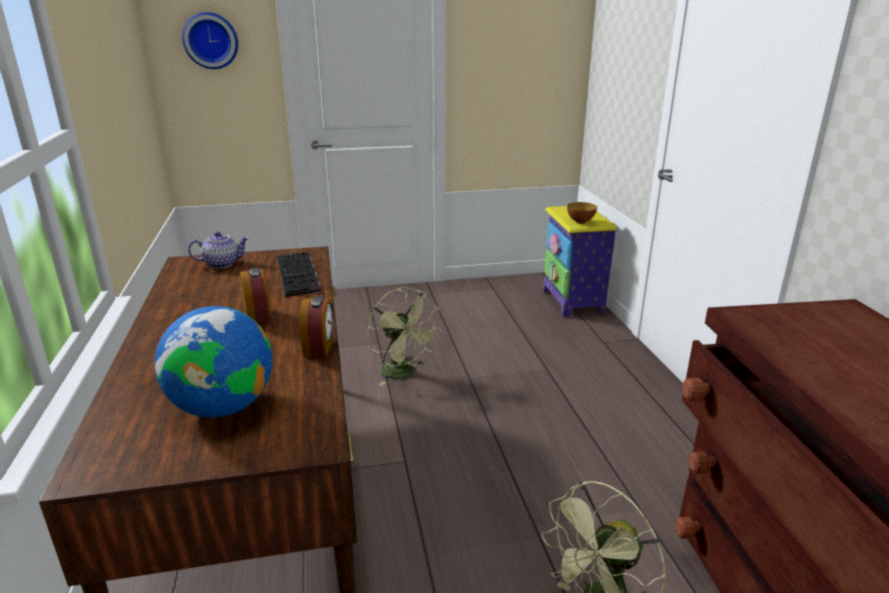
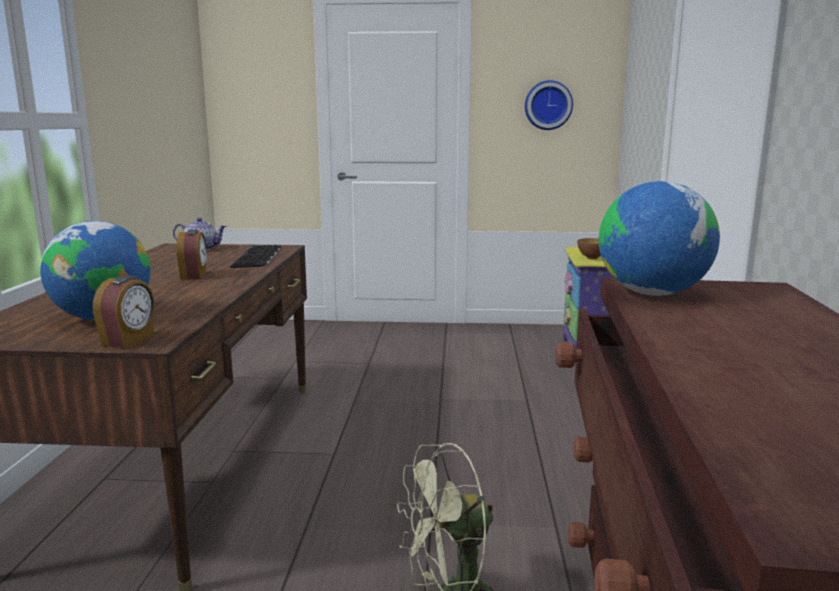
camera: 15 degrees right, 10 degrees down
(211, 40) = (257, 80): wall clock -> wall clock (548, 105)
(319, 348) = (222, 295): alarm clock -> alarm clock (129, 340)
(404, 373) = (377, 388): green fan -> none
(774, 332) = (652, 293): none -> globe

